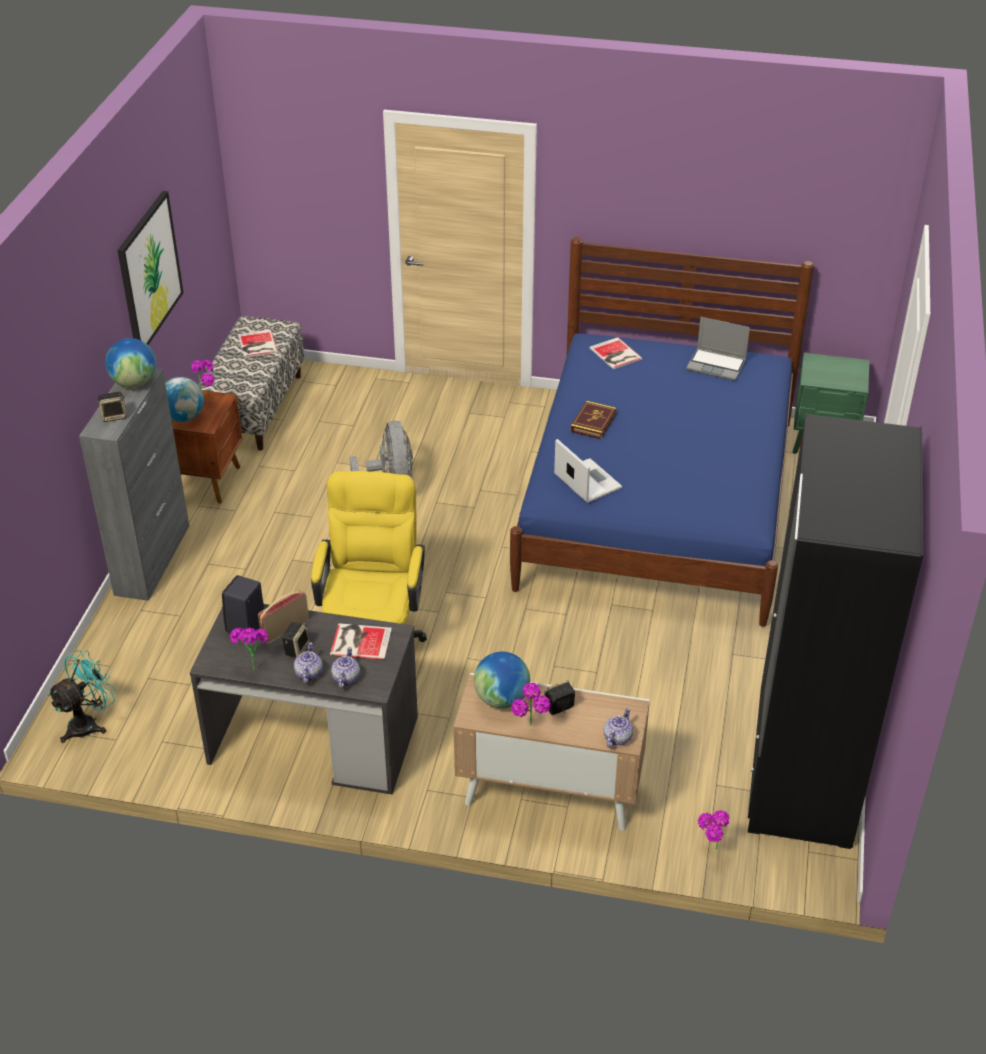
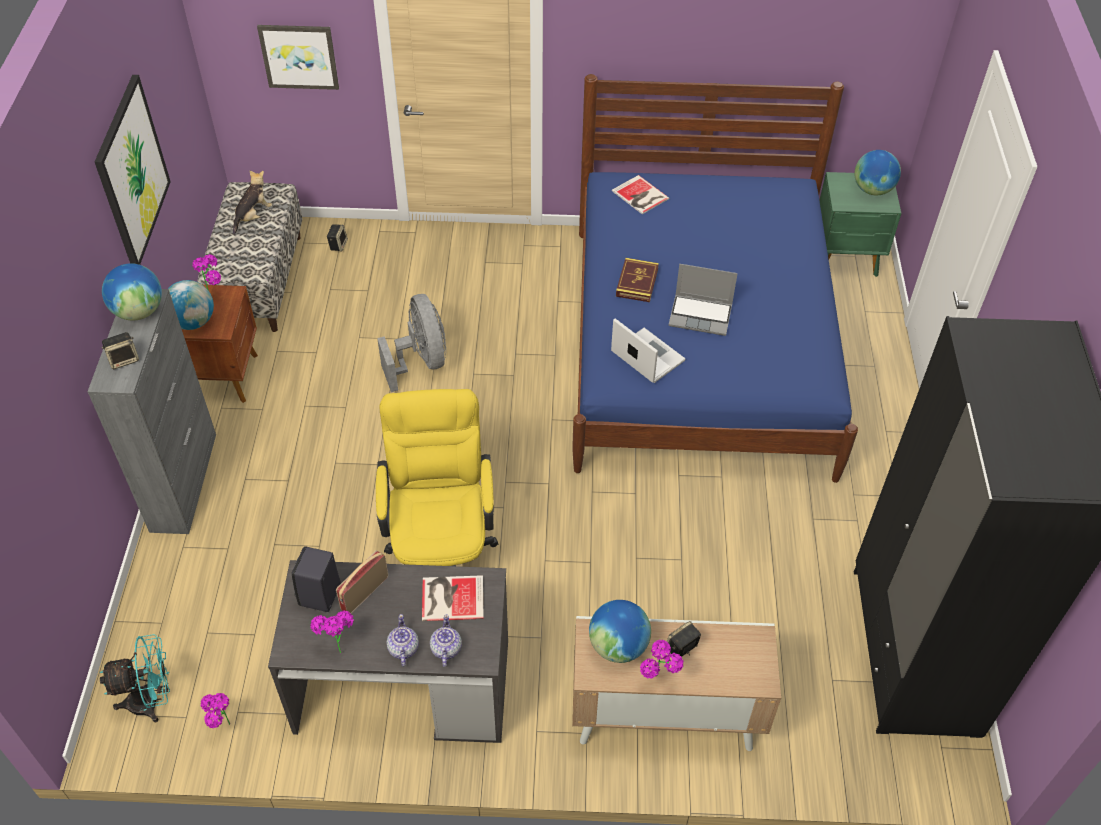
camera: 10 degrees left, 10 degrees up
(89, 723) = (152, 701): turquoise fan -> turquoise fan turned 45 degrees clockwise
(257, 344) = (253, 216): book -> plush toy
(296, 648) = (383, 617): speaker -> speaker (338, 245)
(316, 202) = (299, 56): none -> picture
(617, 738) = (752, 679): teapot -> none
(710, 851) = (844, 762): potted plant -> potted plant (222, 727)
(717, 365) = (746, 198): laptop -> laptop (701, 315)
(845, 371) = (872, 190): none -> globe

